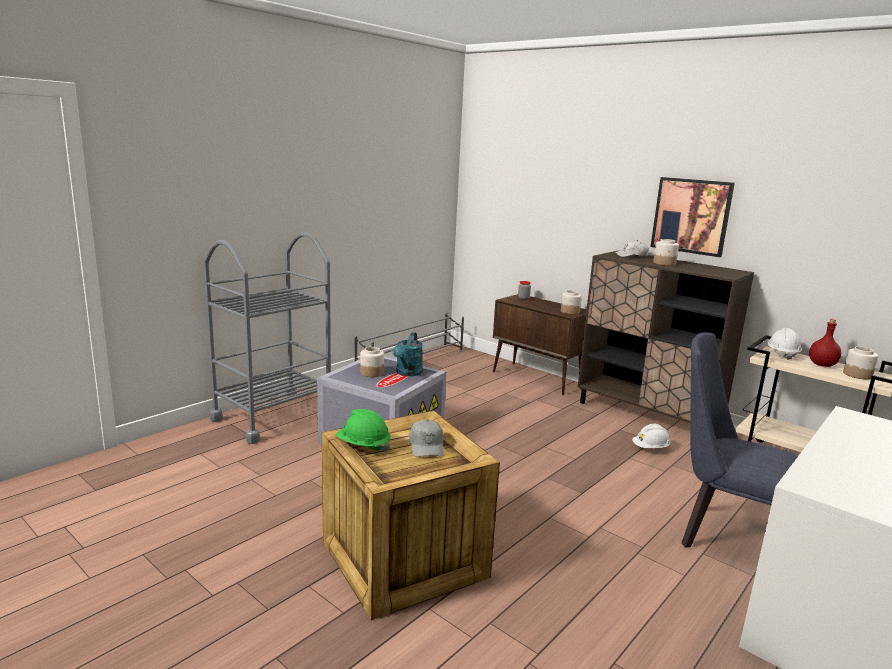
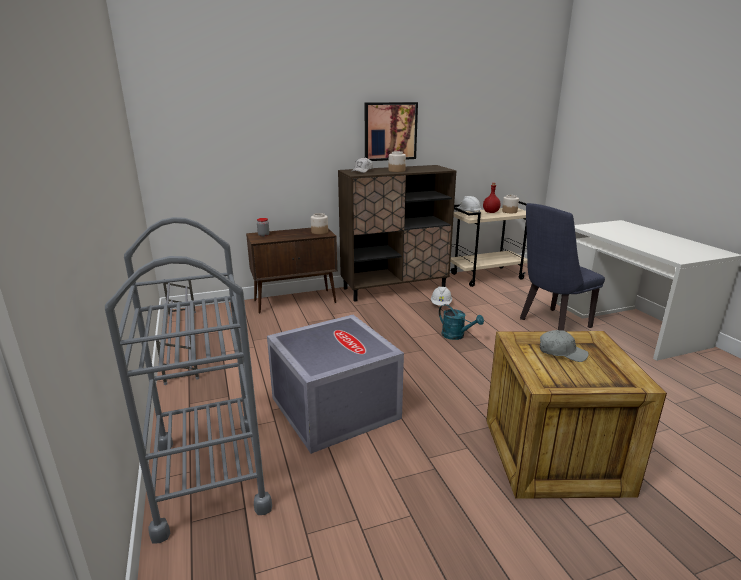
camera: 60 degrees left, 5 degrees up
(363, 446) = (555, 381): green hard hat -> none
(371, 373) = (323, 349): jar -> none
(407, 373) = (342, 331): turquoise watering can -> turquoise watering can (456, 336)

